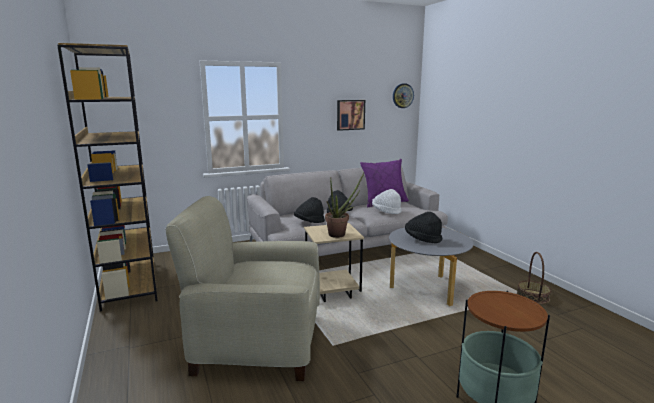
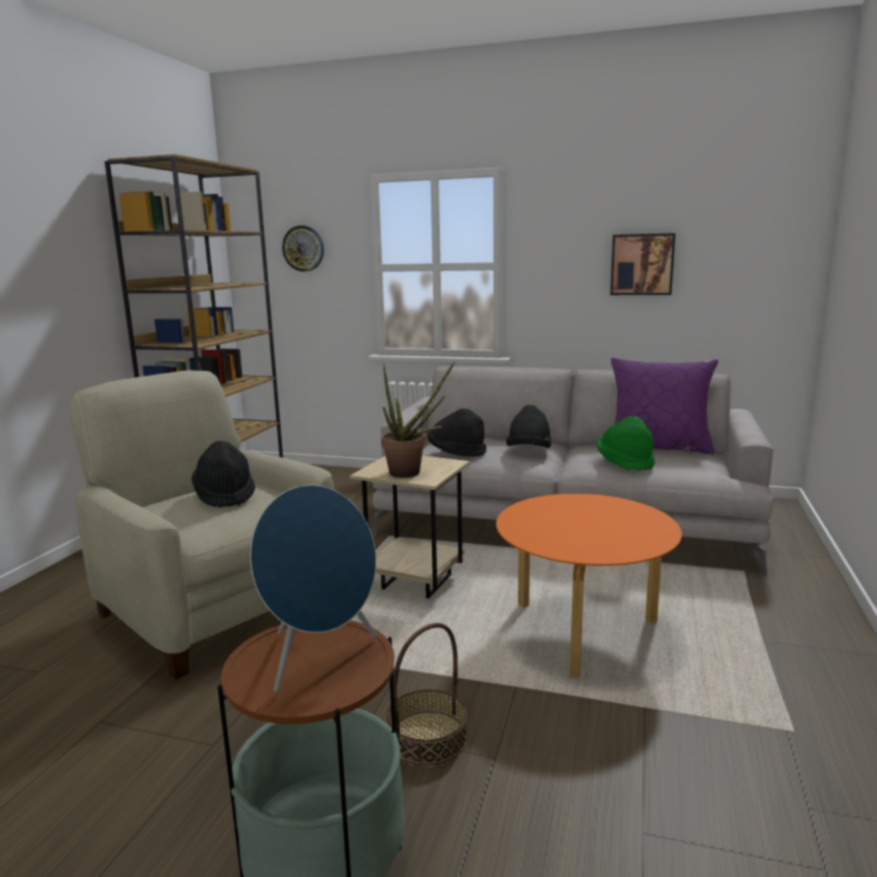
camera: 40 degrees right, 0 degrees up
(386, 211) = (625, 462): white hat -> green hat
(402, 95) = (780, 222): wall clock -> wall clock (303, 248)
(422, 239) = (569, 520): black hat -> black hat (225, 496)
(427, 289) = (582, 632): grey coffee table -> orange coffee table
(507, 304) = (320, 657): none -> blue speaker
(533, 296) = (812, 742): basket -> basket (427, 737)

